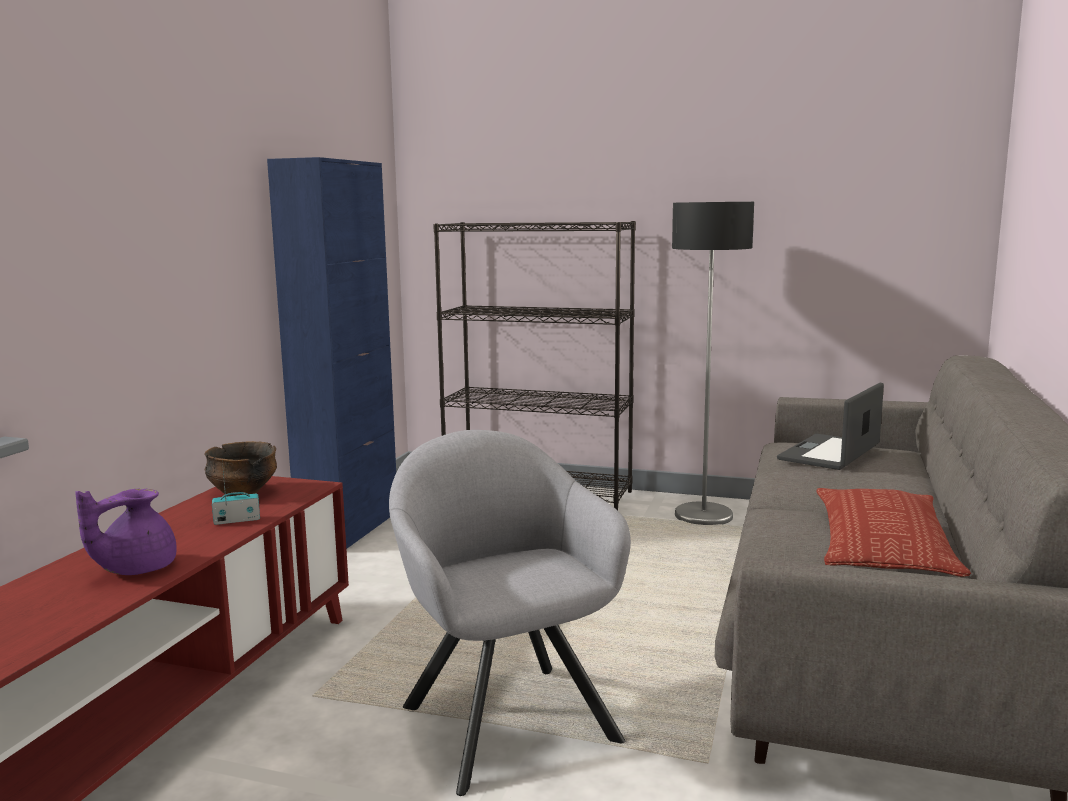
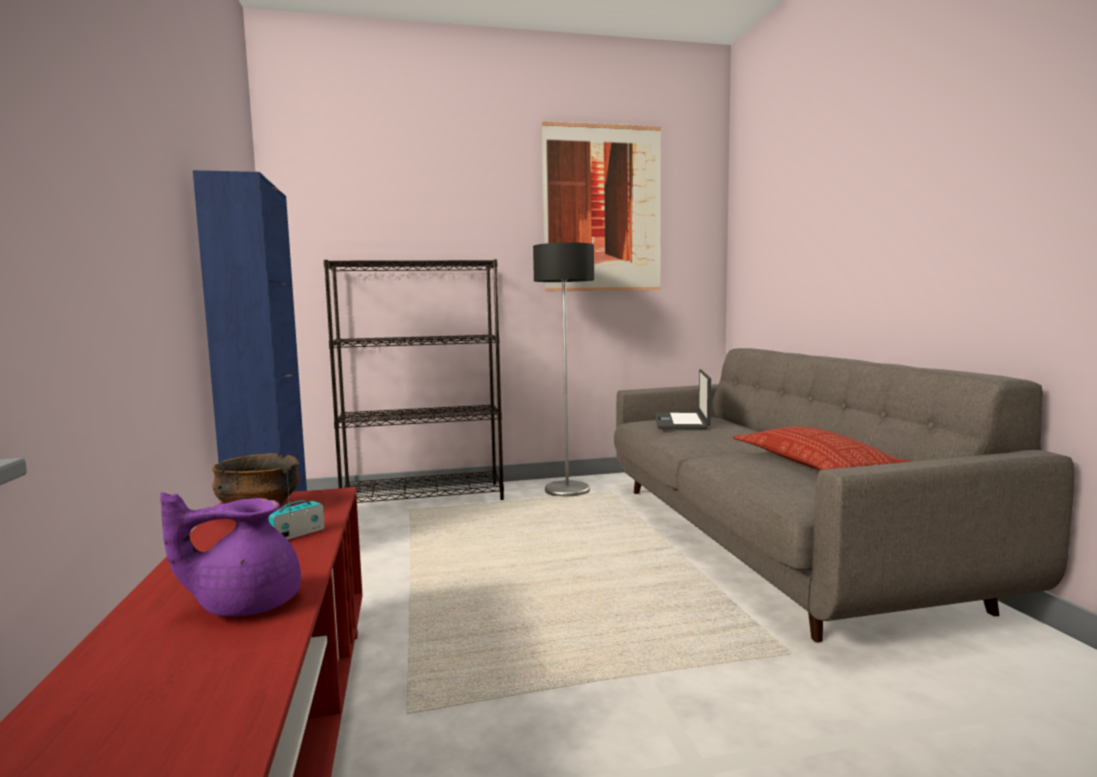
camera: 30 degrees left, 5 degrees down
(135, 569) = (246, 604): purple teapot -> purple teapot turned 60 degrees clockwise
(505, 716) = (608, 670): grey armchair -> none
(796, 142) = (602, 208): none -> picture

